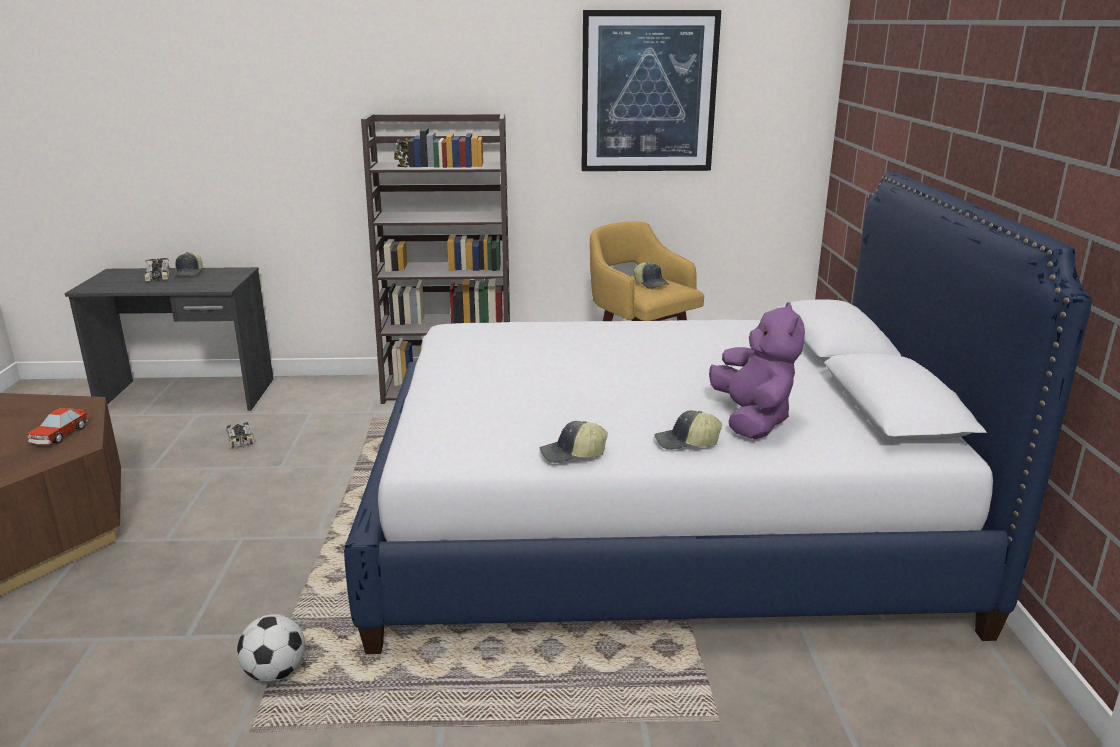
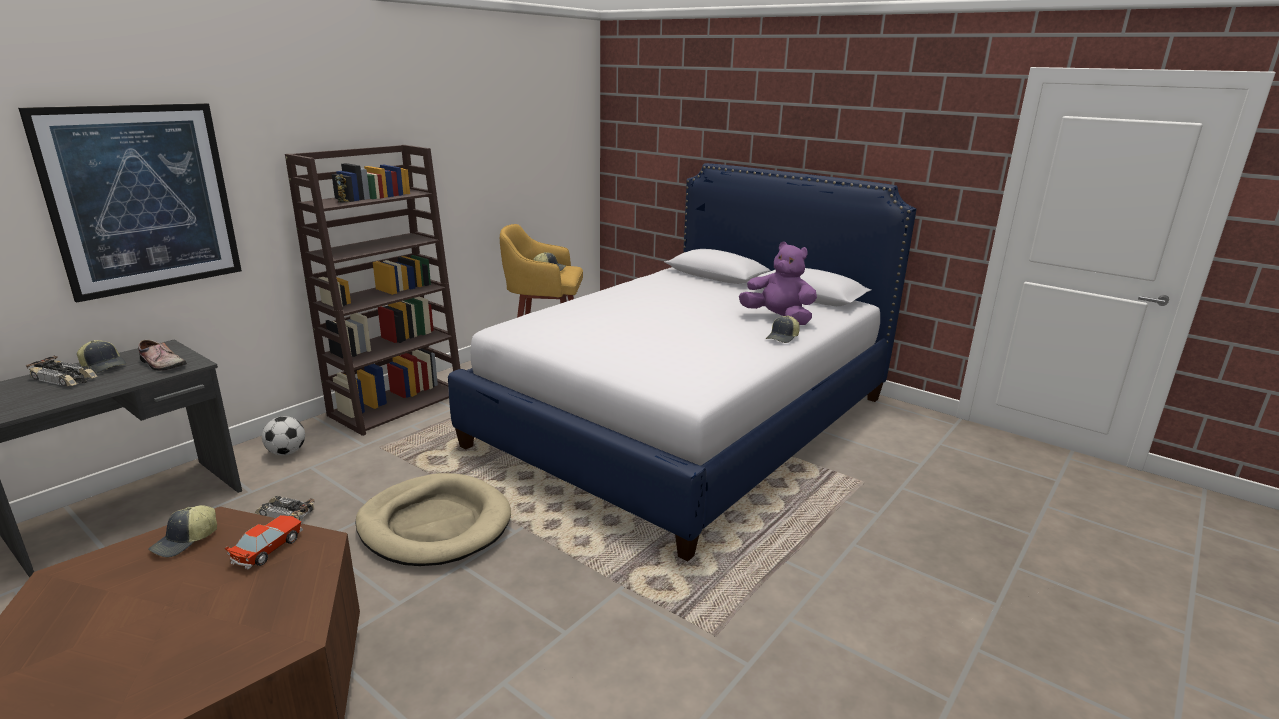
camera: 50 degrees left, 0 degrees up
(60, 435) = (268, 548): toy car -> toy car turned 120 degrees counterclockwise
(209, 282) = (161, 364): none -> shoe
(275, 673) = (662, 605): football -> football (286, 452)
(287, 498) = (435, 524): none -> beige dog bed
(572, 454) = (758, 362): cap -> cap (186, 541)
(648, 92) = (498, 120): picture -> picture (142, 199)

